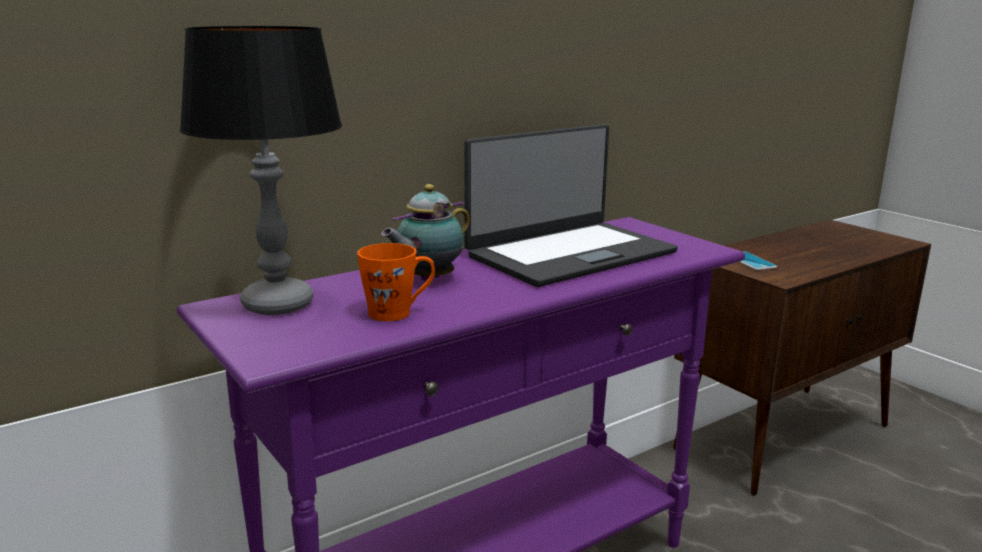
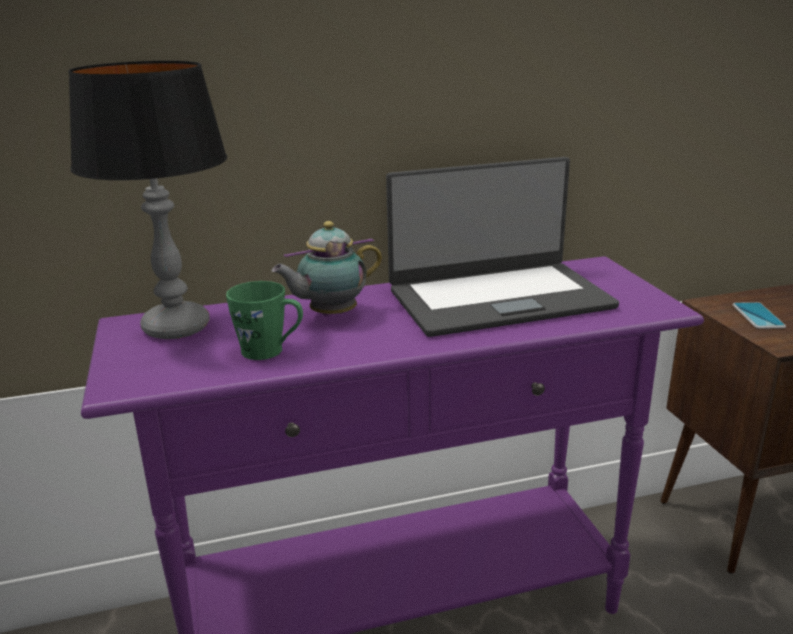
camera: 20 degrees right, 5 degrees up
(398, 313) = (270, 351): orange mug -> green mug

